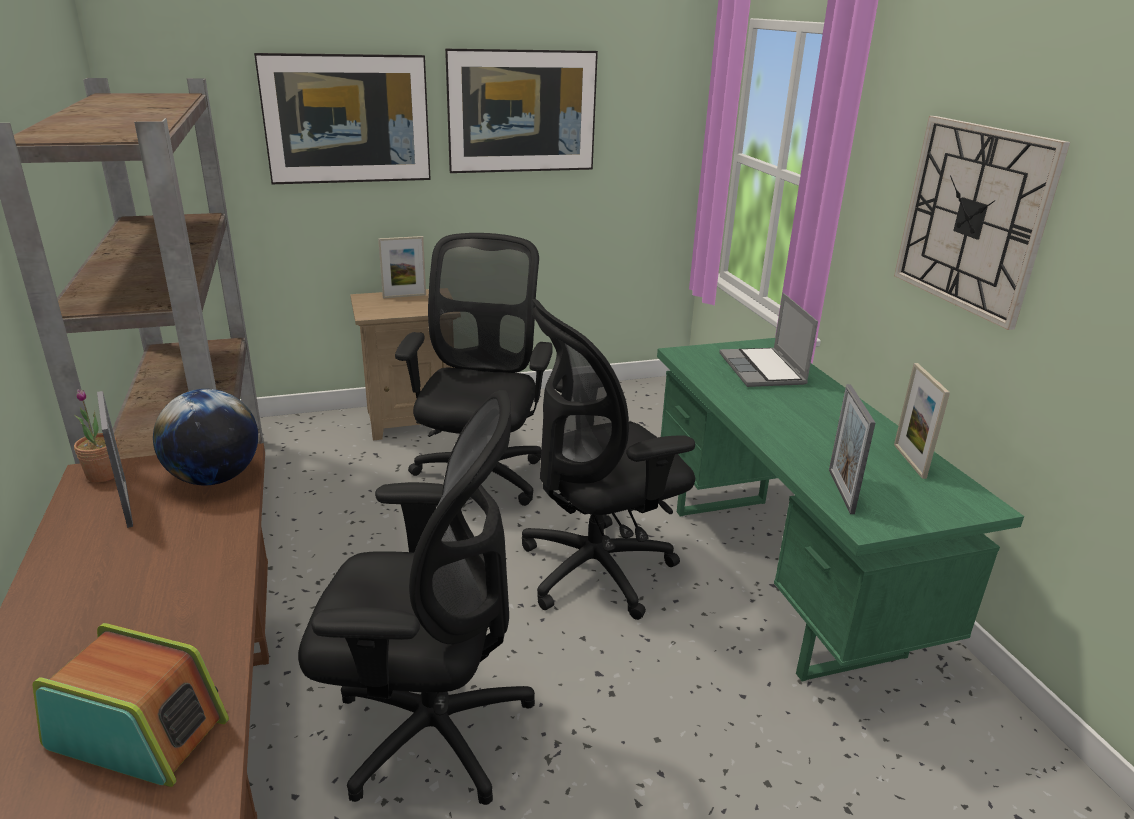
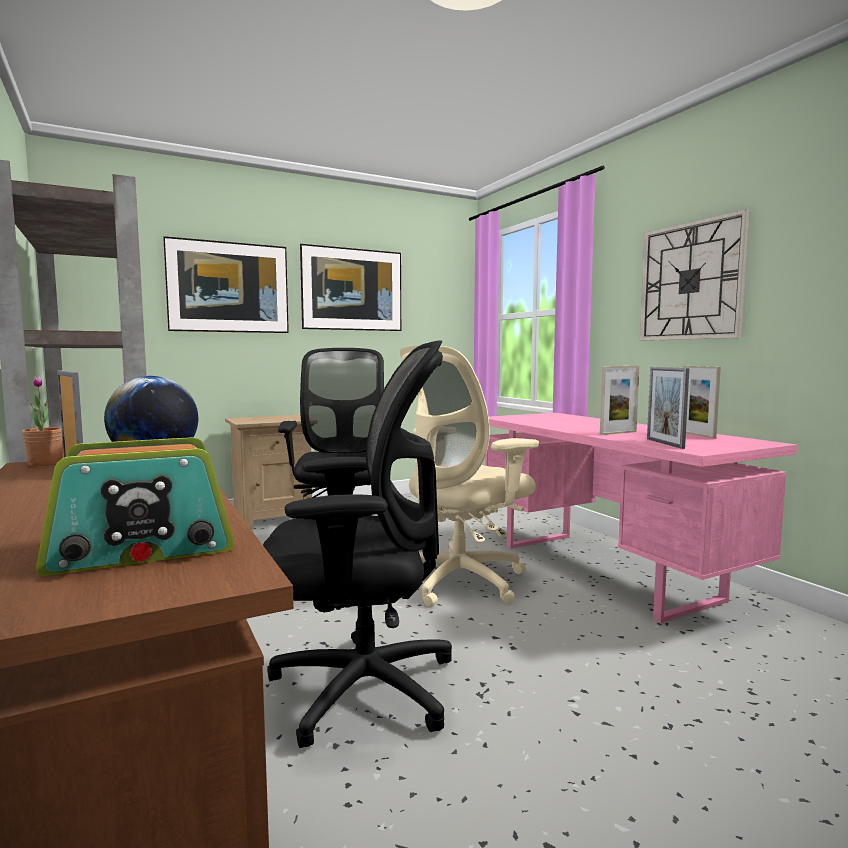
camera: 10 degrees left, 20 degrees down
(139, 732) = (143, 549): radio -> radio turned 150 degrees clockwise
(404, 296) = (269, 417): picture frame -> picture frame (618, 433)
(603, 565) = (465, 578): black office chair -> beige office chair
(763, 370) = (560, 419): laptop -> none
(780, 577) = (605, 571): green desk -> pink desk

